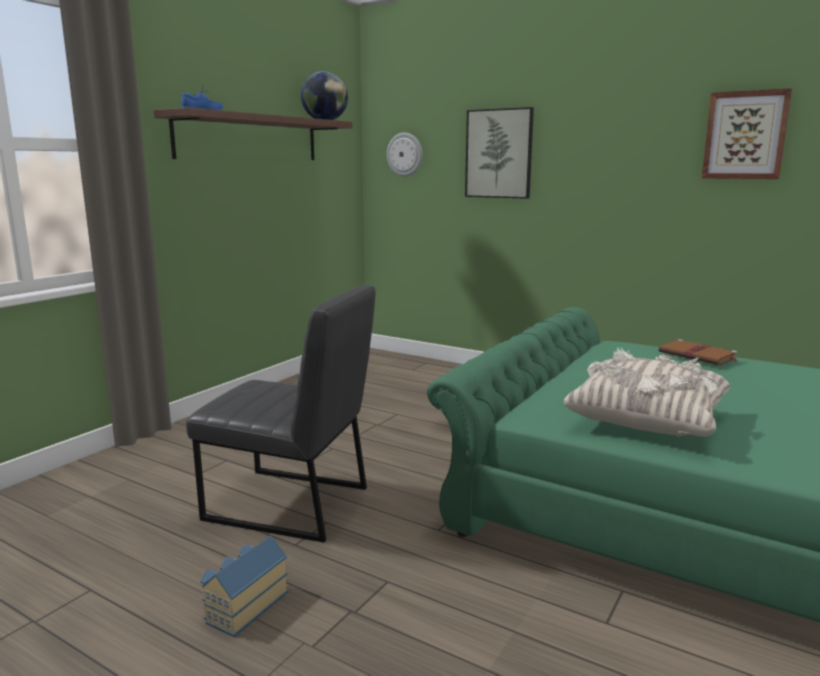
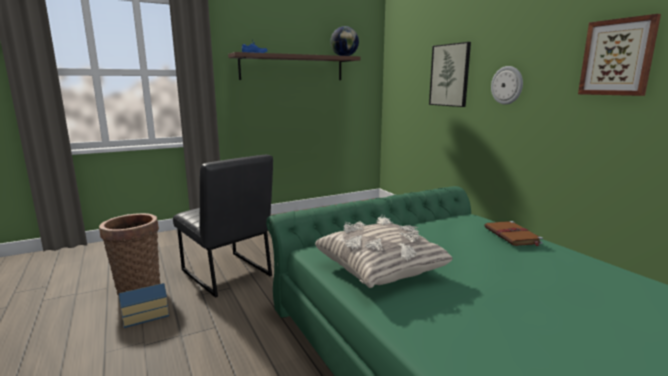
camera: 30 degrees right, 0 degrees up
(157, 570) = (138, 287): none -> basket
(405, 154) = (402, 76): wall clock -> wall clock (507, 85)

